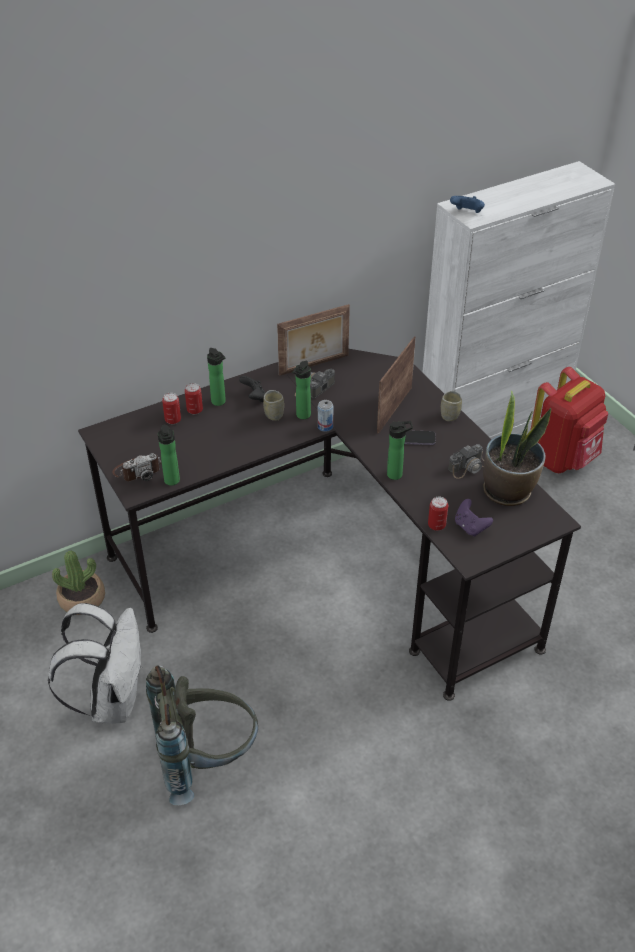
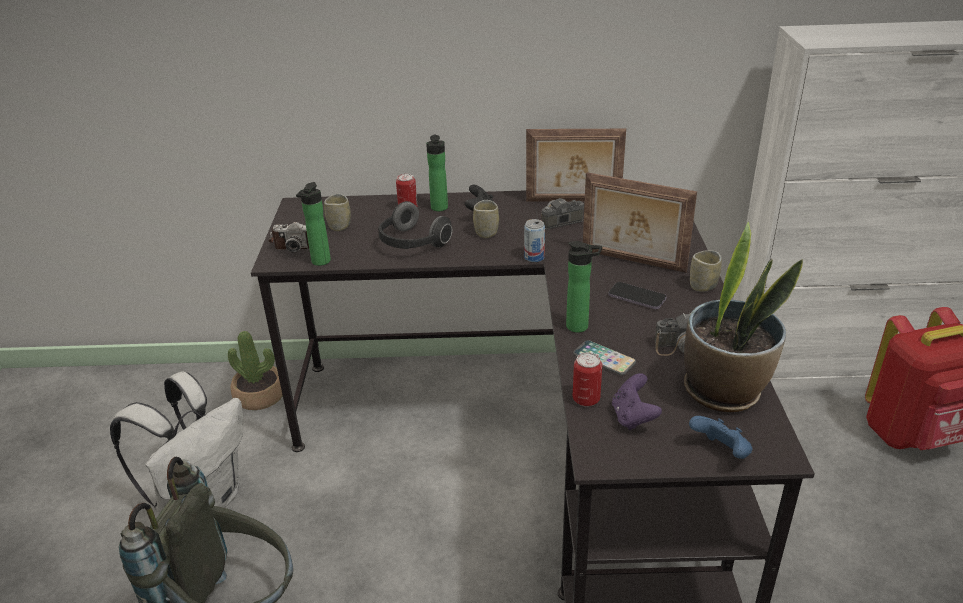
camera: 30 degrees right, 10 degrees down
(155, 443) = (339, 226): none -> cup
(173, 420) = (377, 211): can -> none
(227, 442) = (412, 243): none -> headphones
(302, 416) = (517, 241): bottle -> none
(393, 409) = (632, 261): picture frame -> picture frame turned 120 degrees counterclockwise
(427, 493) = (604, 359): none -> phone
(467, 213) = (812, 37): blue game controller -> blue game controller (721, 452)

